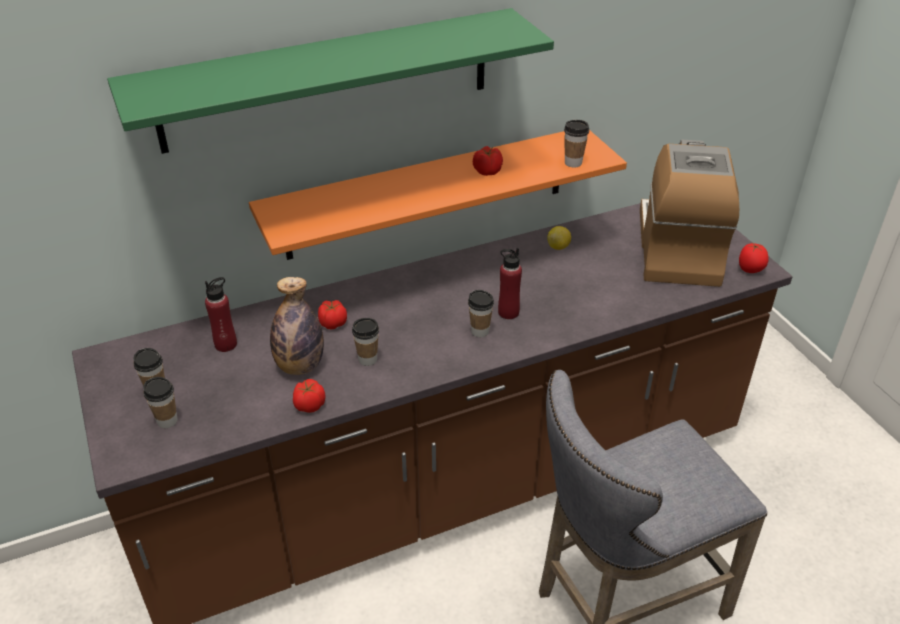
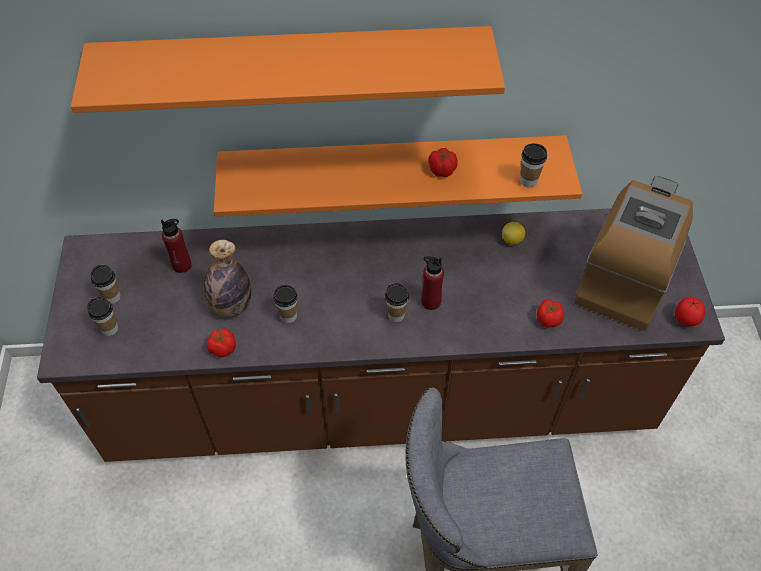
camera: 20 degrees right, 15 degrees up
(327, 80) = (293, 66): green shelf -> orange shelf
(332, 323) = (276, 268): tomato -> tomato (548, 319)

